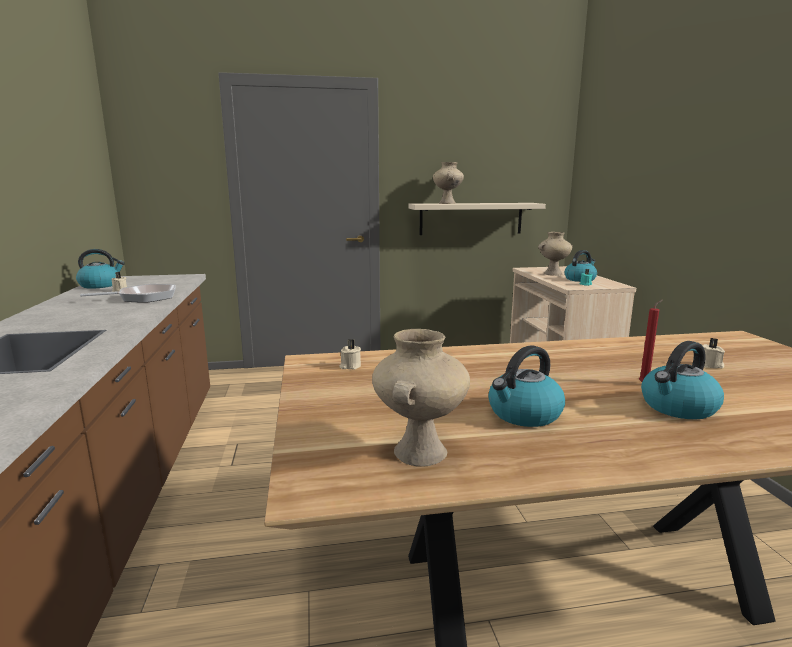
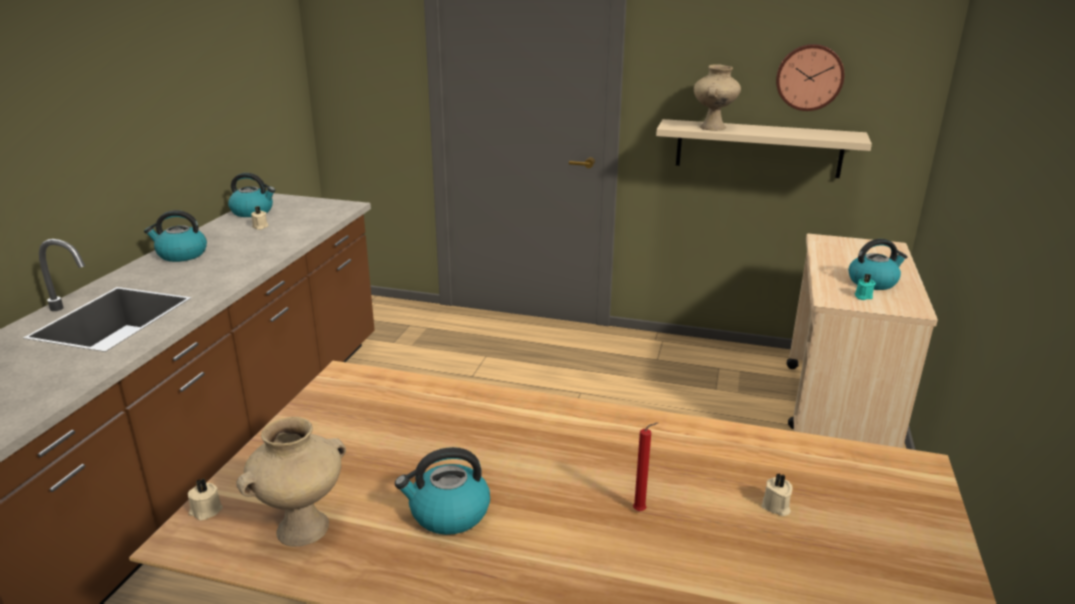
camera: 25 degrees right, 10 degrees up
(143, 298) = (268, 244): frying pan -> none
(350, 366) = (371, 394): beige candle -> beige candle (205, 511)
(497, 169) = (809, 77): none -> wall clock
(553, 274) = (849, 260): beige vase -> none
(678, 407) = (621, 558): kettle -> kettle (181, 254)

